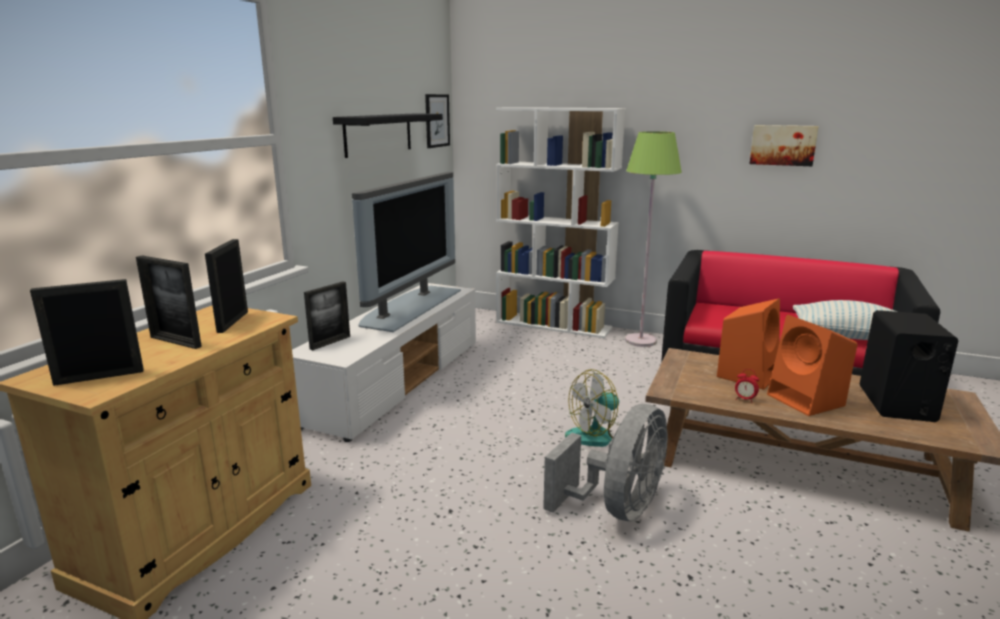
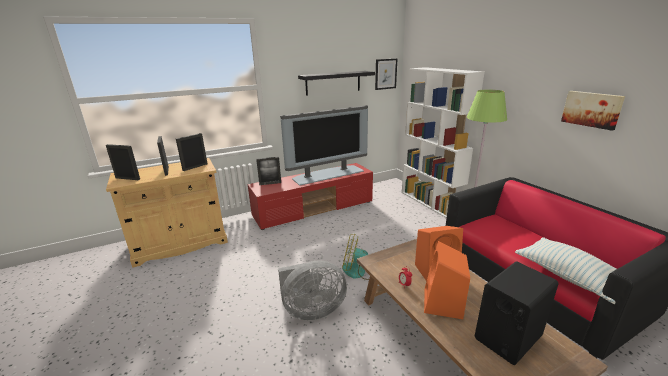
camera: 40 degrees right, 5 degrees up
(396, 381) = (314, 209): white tv stand -> red tv stand

